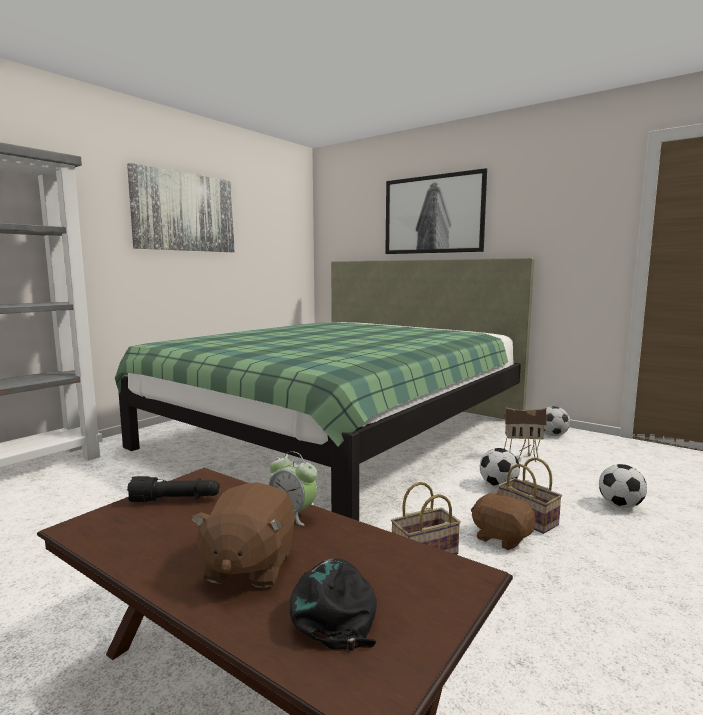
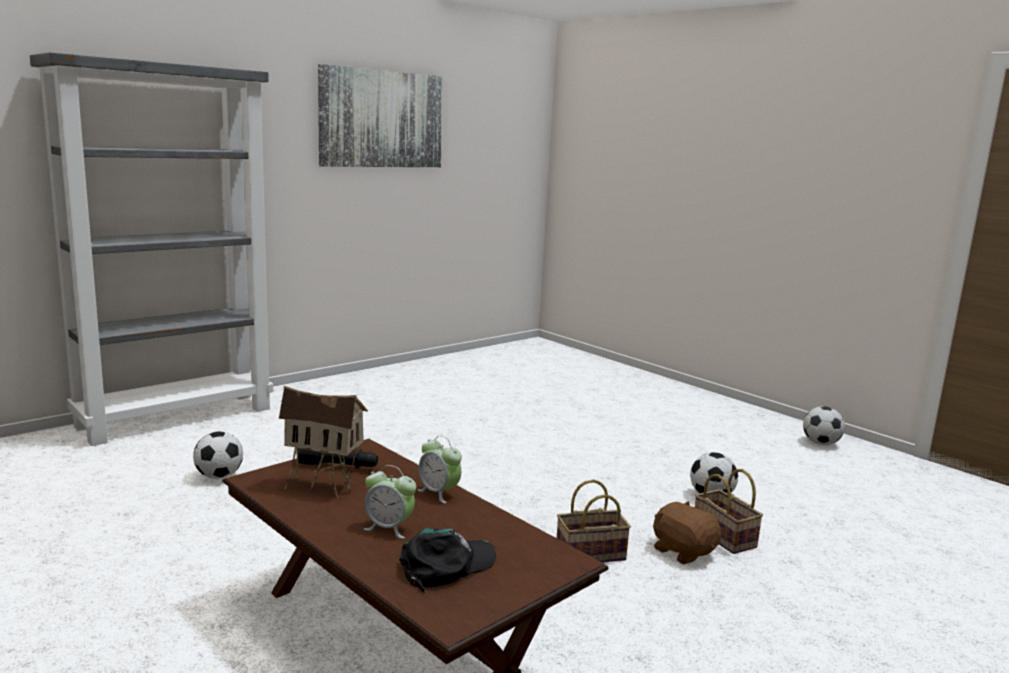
camera: 10 degrees right, 5 degrees up
(248, 566) = (389, 528): brown plush toy -> alarm clock
(334, 607) = (446, 566): black cap -> black cap turned 45 degrees clockwise
(338, 433) = (544, 410): green bed -> none
(433, 214) = (704, 131): picture -> none
(521, 458) = (759, 467): toy house -> toy house (324, 486)
(620, 505) = (847, 537): football -> football (219, 476)

